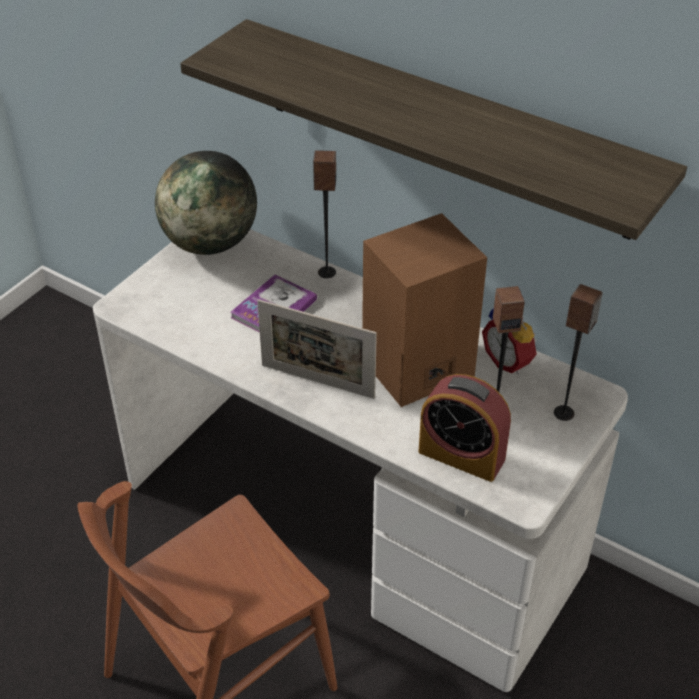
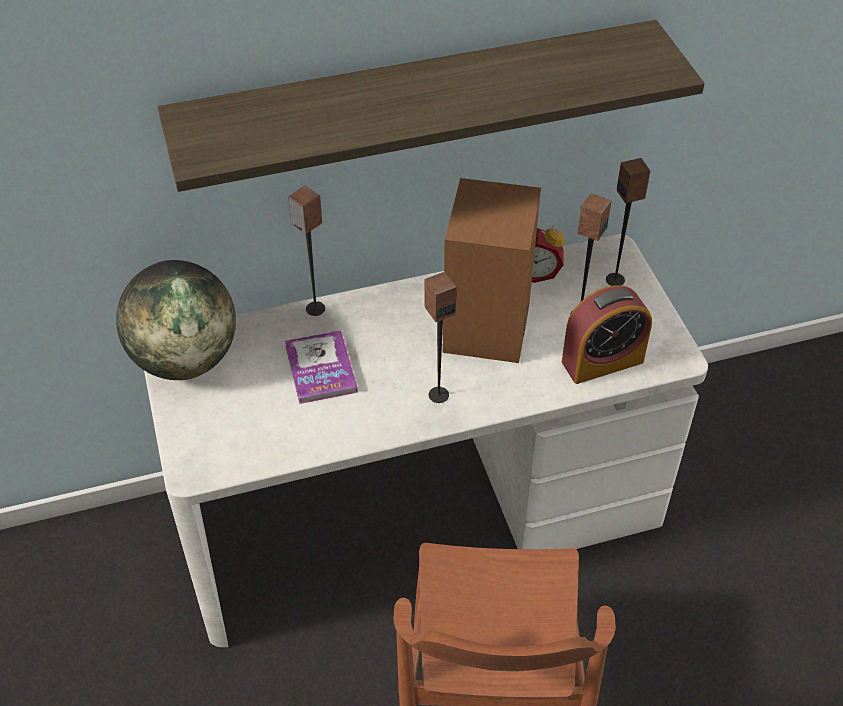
camera: 50 degrees left, 5 degrees up
(317, 381) = (438, 394): picture frame -> speaker

